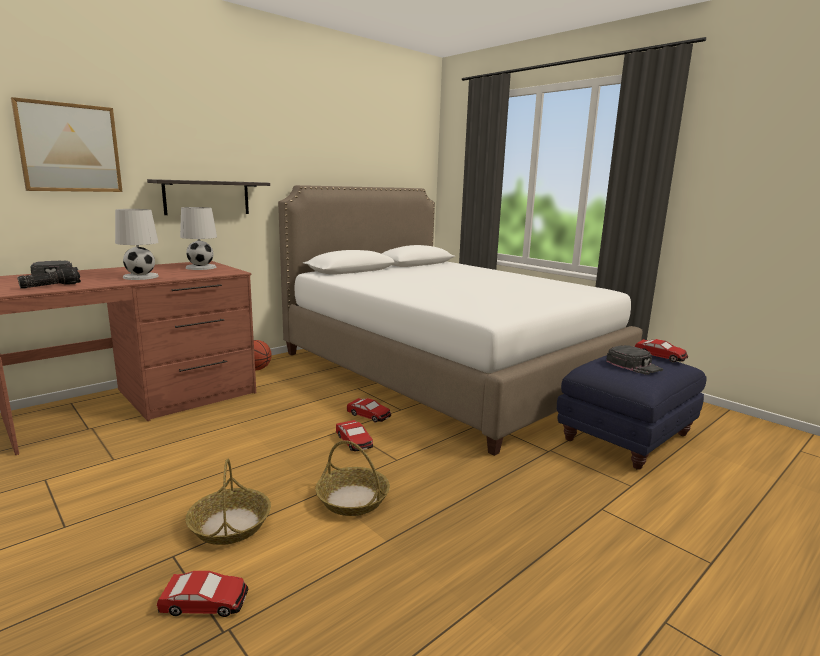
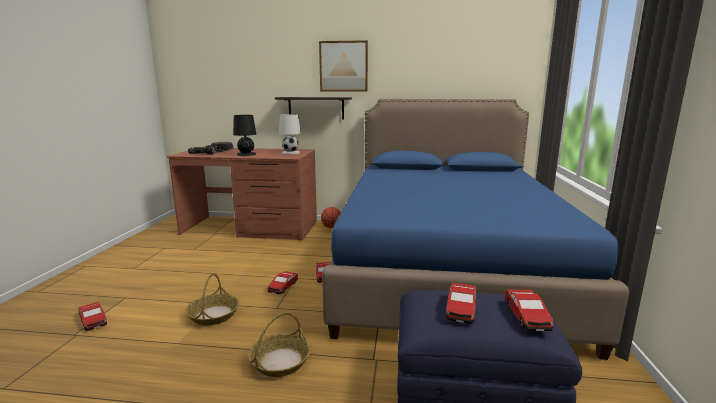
camera: 50 degrees right, 0 degrees up
(69, 148) = (243, 81): picture -> picture (343, 66)
(141, 277) = (246, 154): white table lamp -> black table lamp
(230, 525) = (160, 297): basket -> basket (280, 361)
(447, 369) = (446, 268): white bed -> blue bed
(634, 365) = (461, 309): black cap -> toy car

